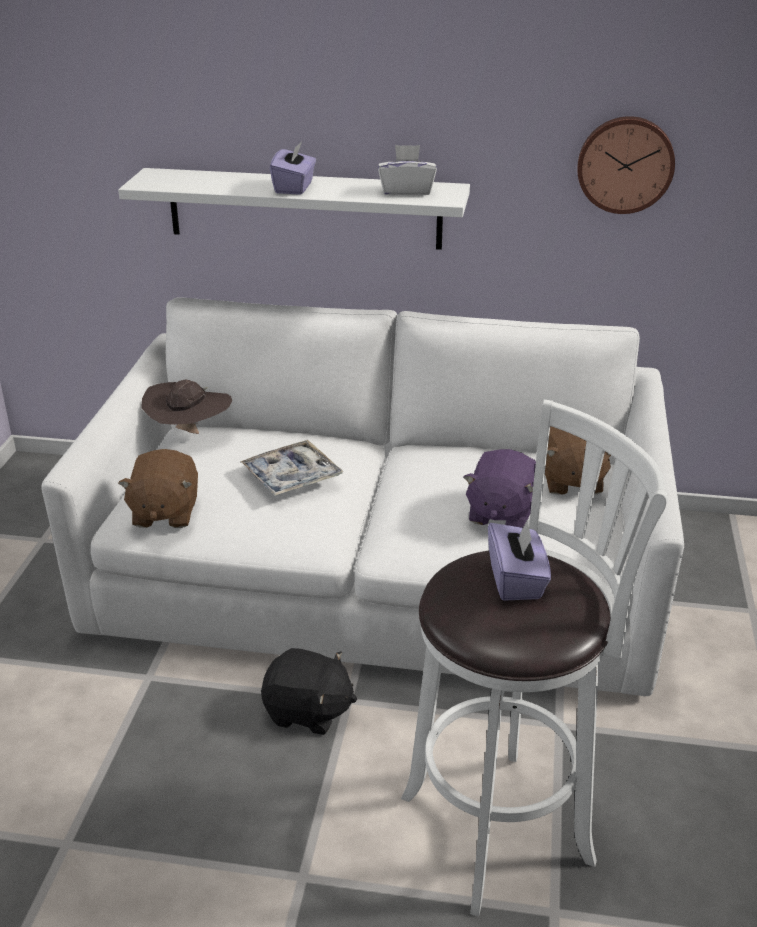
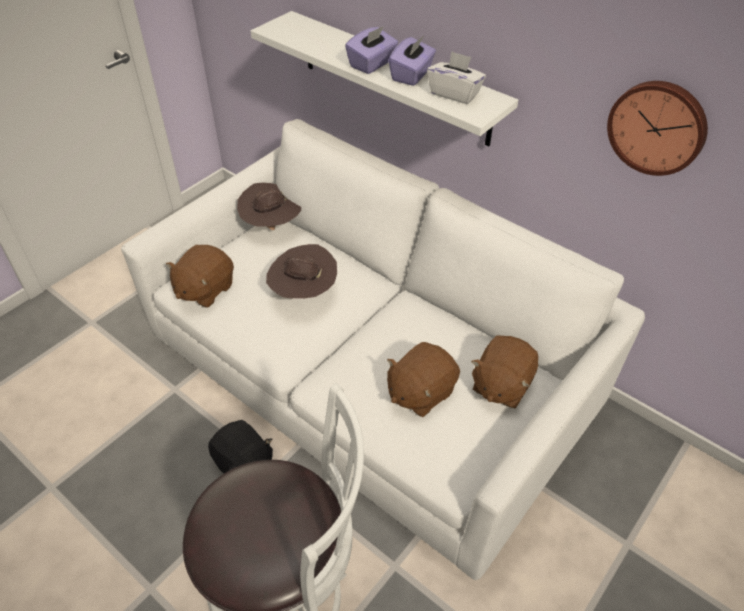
camera: 30 degrees right, 15 degrees up
(292, 476) = (303, 293): tray -> brown hat
(500, 513) = (420, 392): purple plush toy -> brown plush toy
(516, 580) = (273, 510): purple tissue box -> purple tissue box (412, 75)

